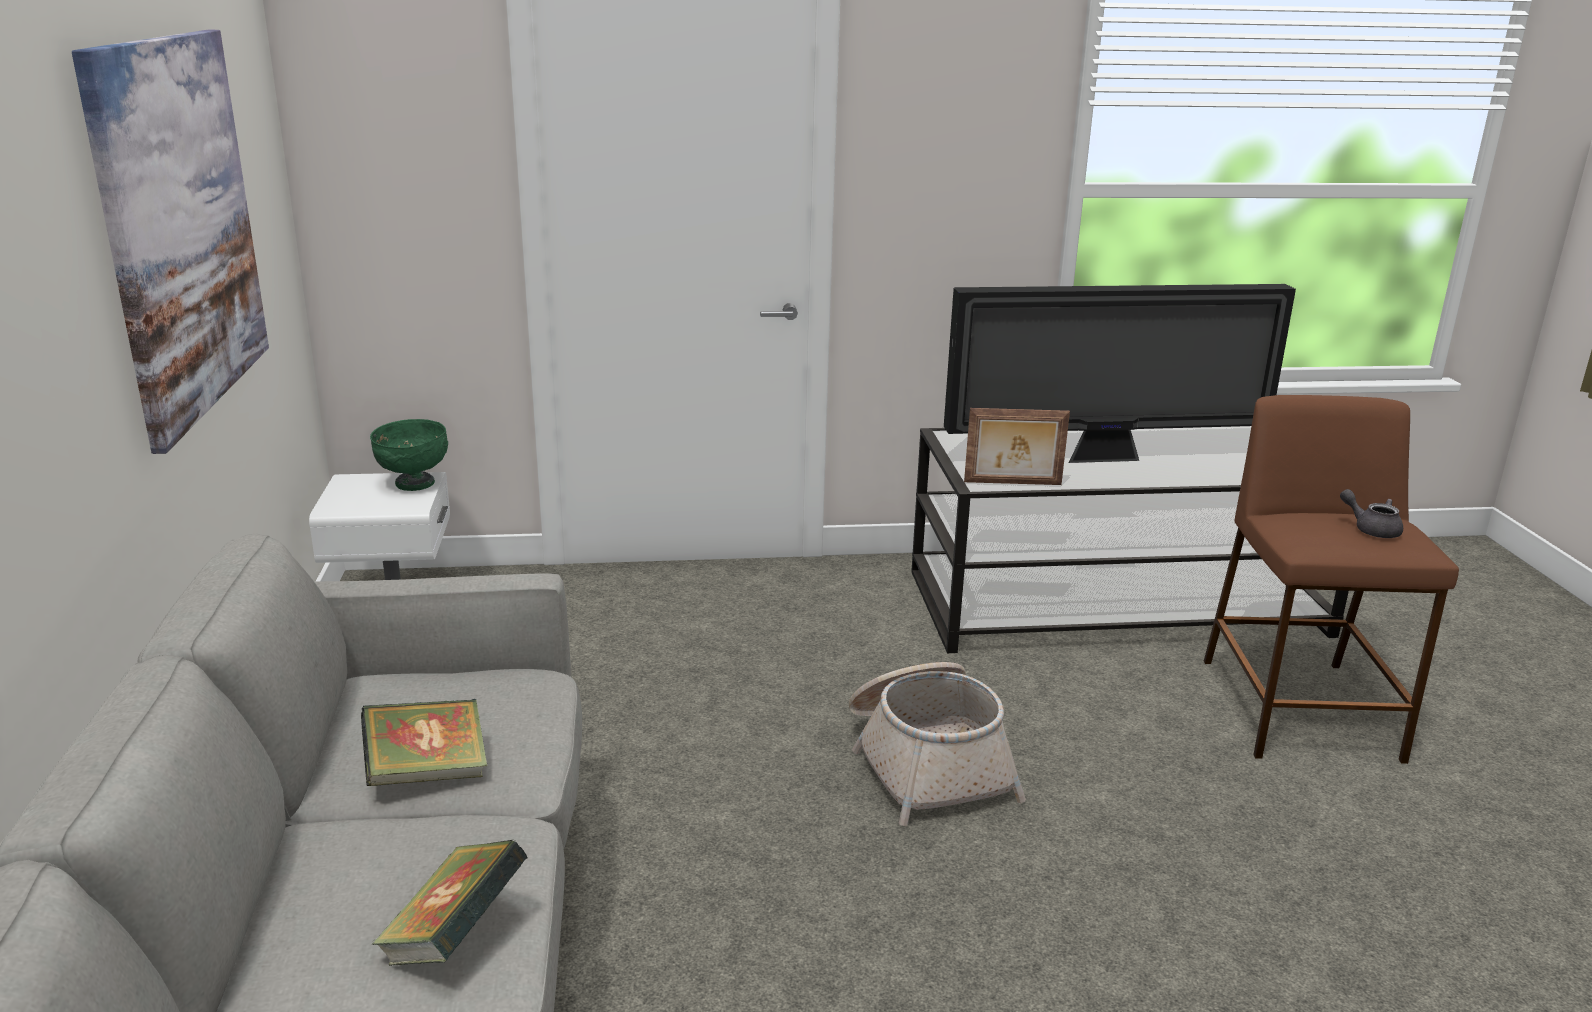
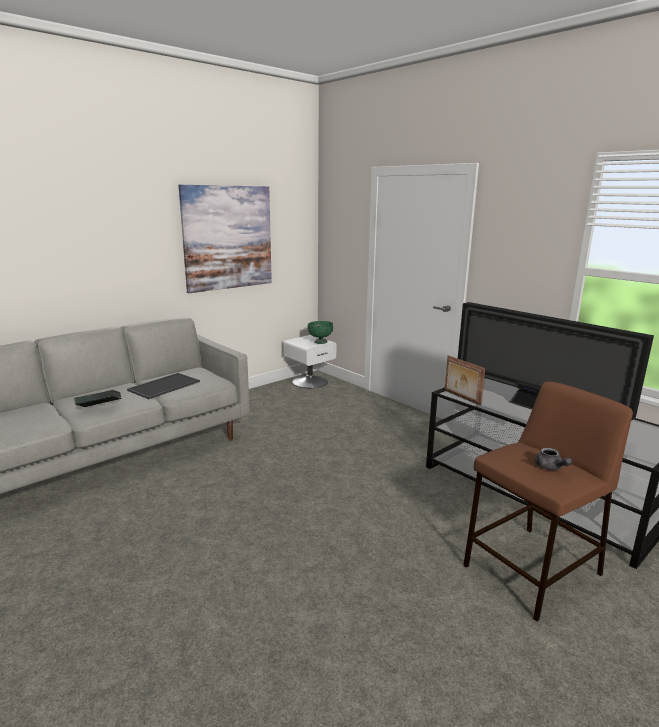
camera: 55 degrees right, 5 degrees down
(427, 773) = (164, 386): book -> tray
(927, 762) = (345, 485): basket -> none
(1371, 529) = (550, 468): grey teapot -> grey teapot turned 150 degrees clockwise

